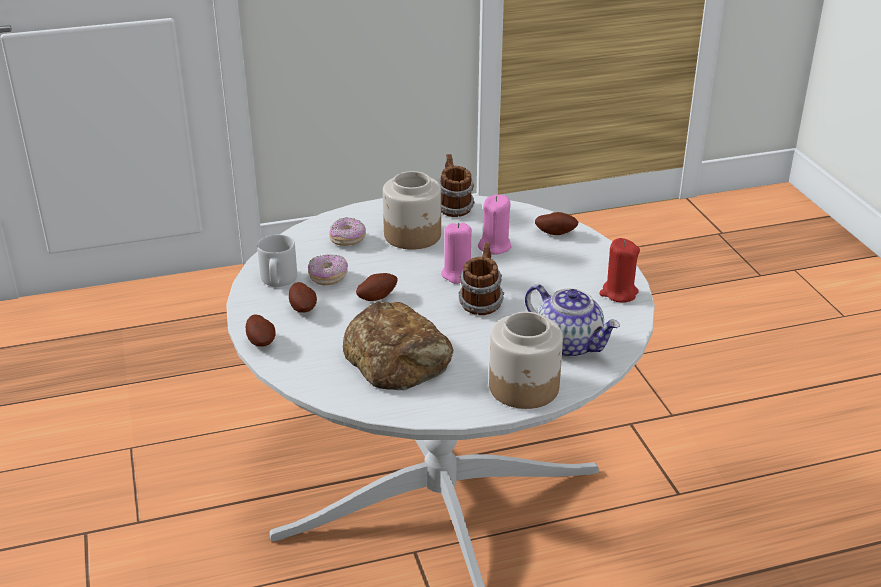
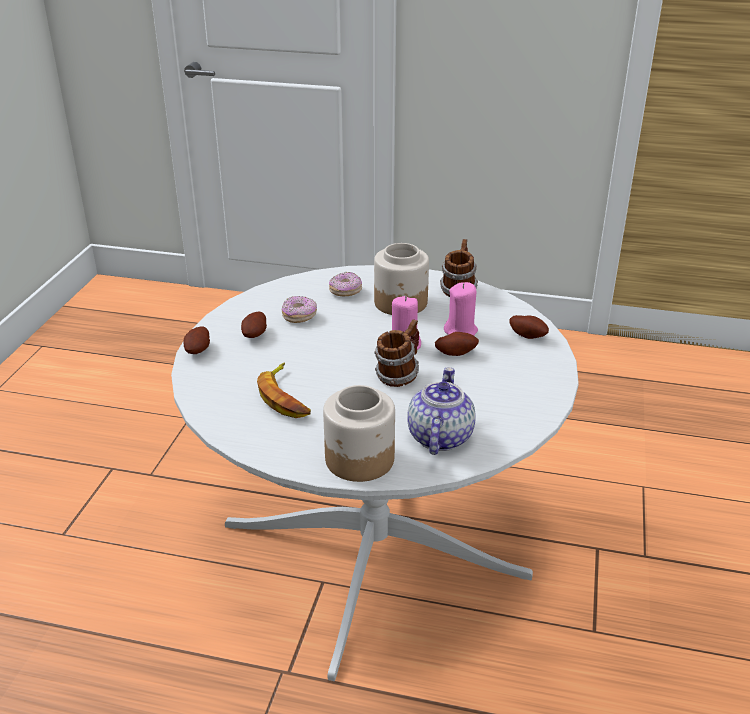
camera: 30 degrees right, 0 degrees up
(278, 280) = (260, 308): grey mug -> none
(376, 297) = (320, 343): potato -> potato (455, 353)
(398, 357) = (285, 397): bread -> banana
(570, 344) = (439, 436): teapot -> teapot turned 150 degrees counterclockwise
(618, 293) = (532, 406): red candle -> none

